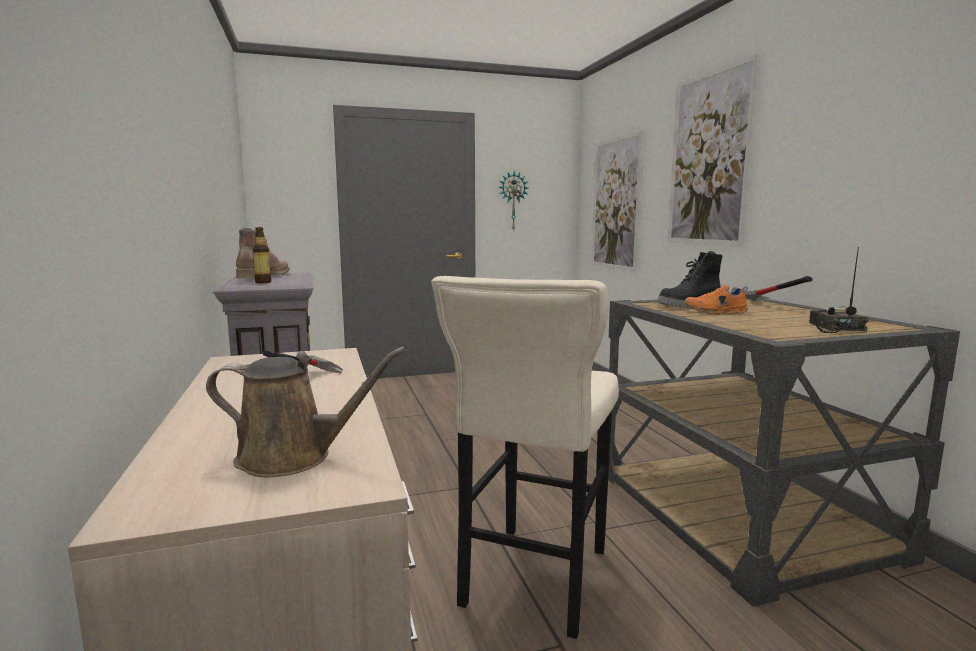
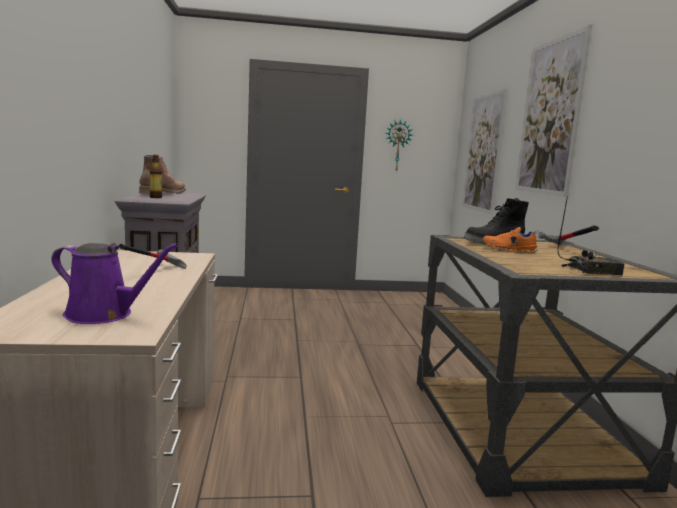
camera: 10 degrees right, 0 degrees up
(293, 457) = (104, 315): brown watering can -> purple watering can
(533, 582) = (314, 451): beige stool -> none
(833, 328) = (591, 271): radio -> radio turned 75 degrees clockwise

